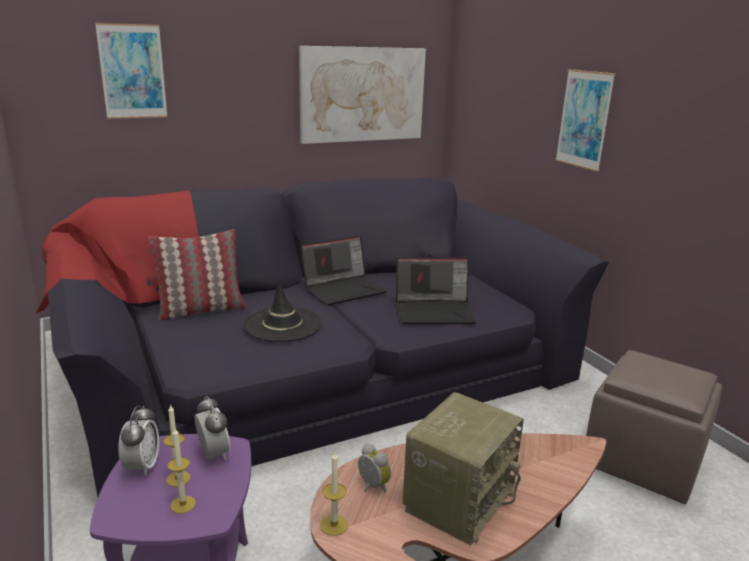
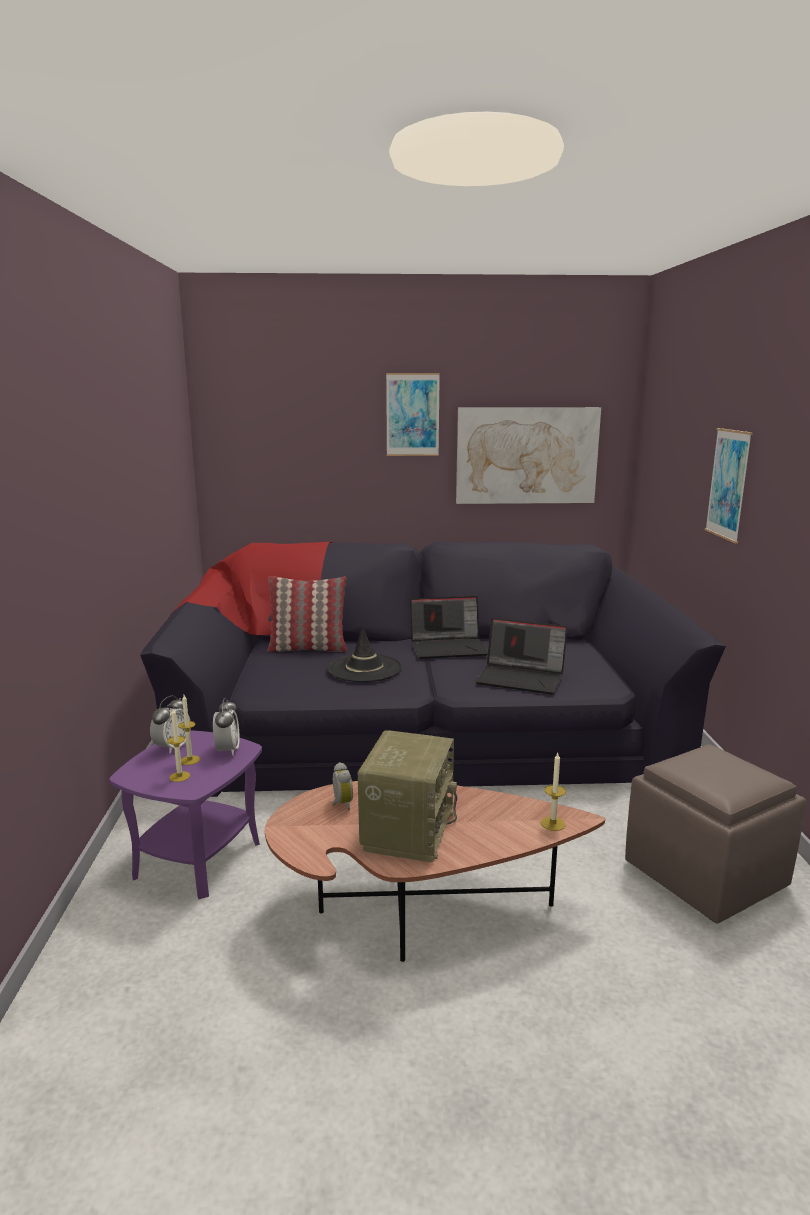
camera: 25 degrees right, 5 degrees down
(132, 71) = (299, 433): picture -> picture (412, 415)
(334, 525) = (287, 822): candle -> candle (553, 823)
(459, 499) = (407, 829): radio -> radio turned 45 degrees counterclockwise

